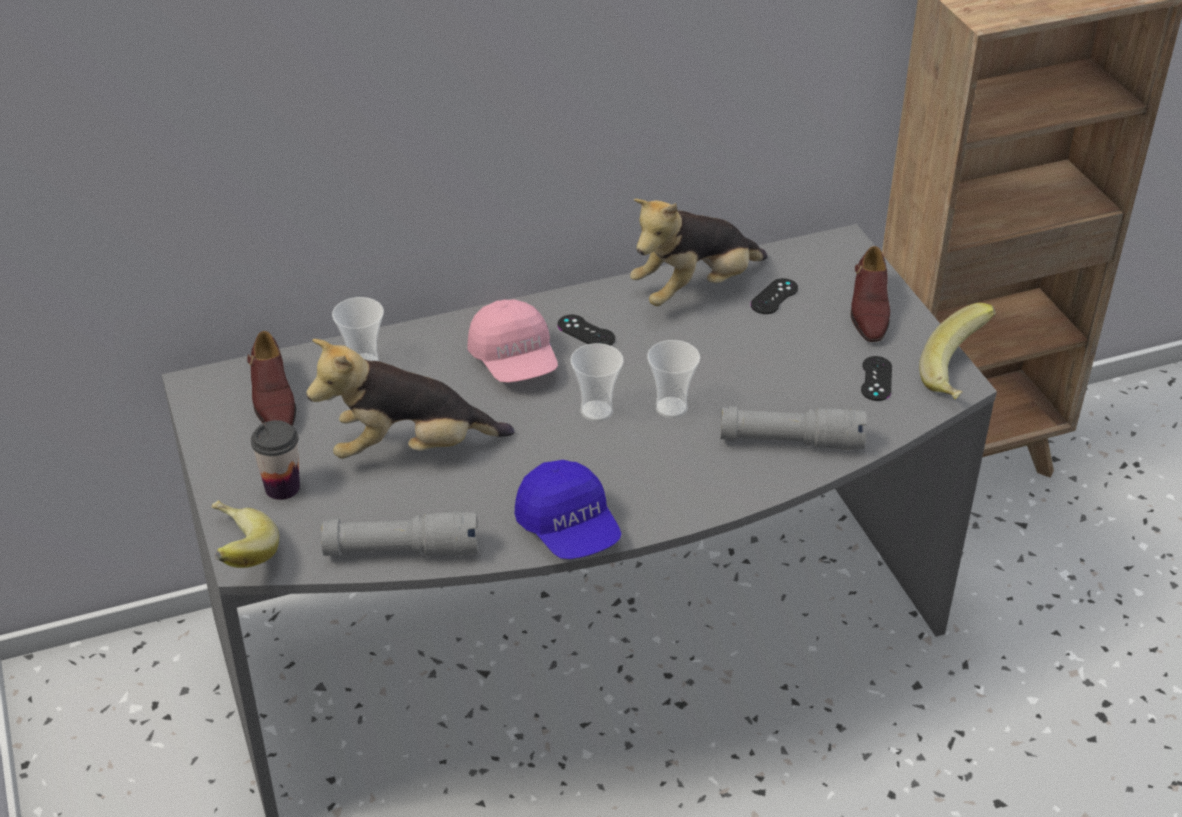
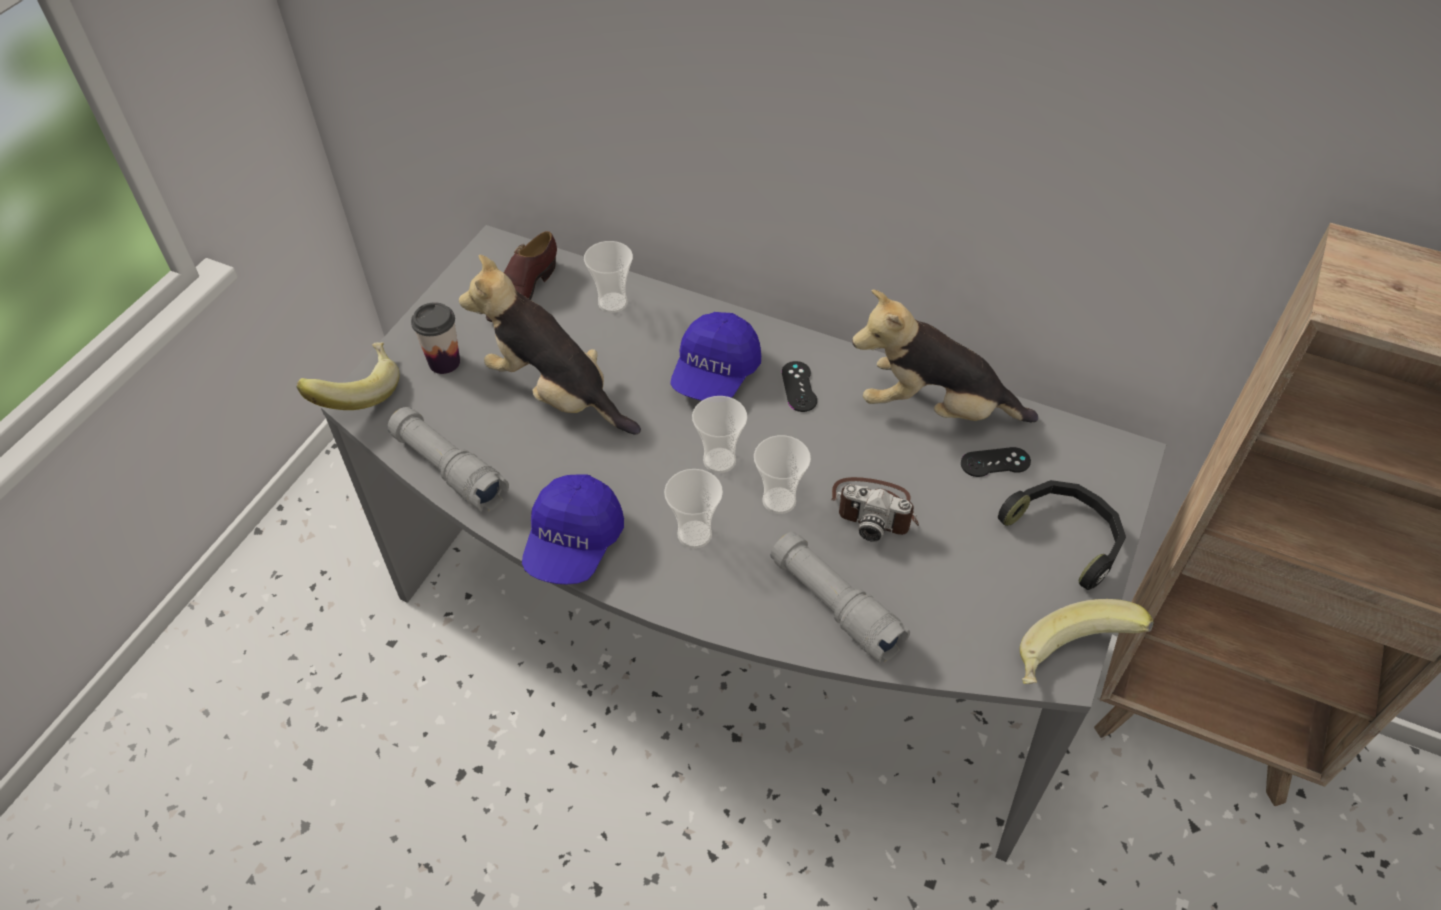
camera: 45 degrees right, 10 degrees up
(514, 361) = (715, 374): pink cap -> blue cap
(644, 465) = (694, 534): none -> cup
(738, 371) = (875, 509): none -> camera
(868, 311) = (1065, 536): brown shoe -> black headphones
(876, 379) = (987, 606): black game controller -> none

